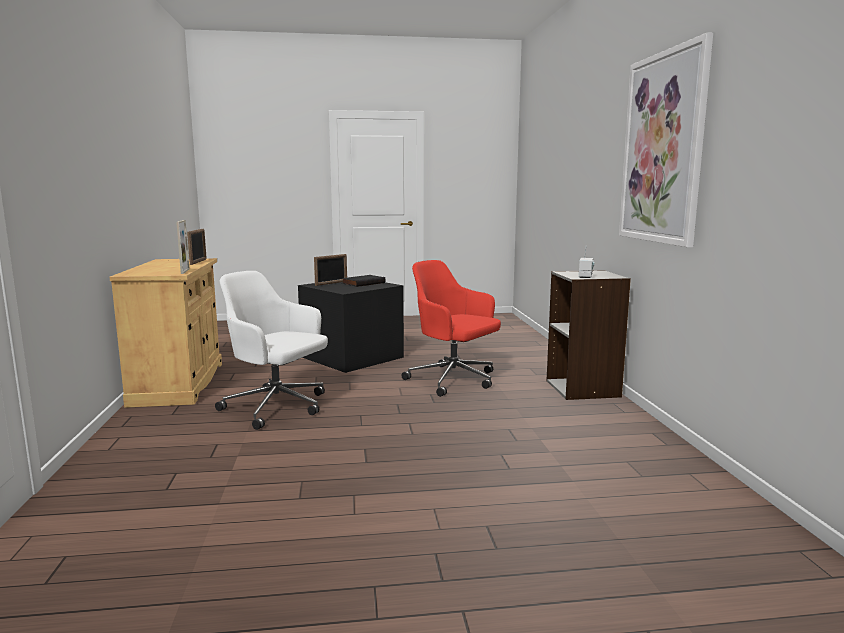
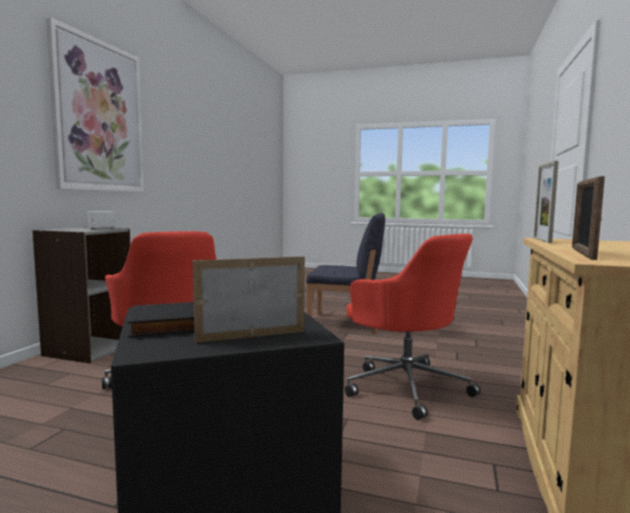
camera: 155 degrees left, 5 degrees down
(277, 407) = (405, 386): white office chair -> red office chair
(383, 485) = (346, 323): none -> blue chair

